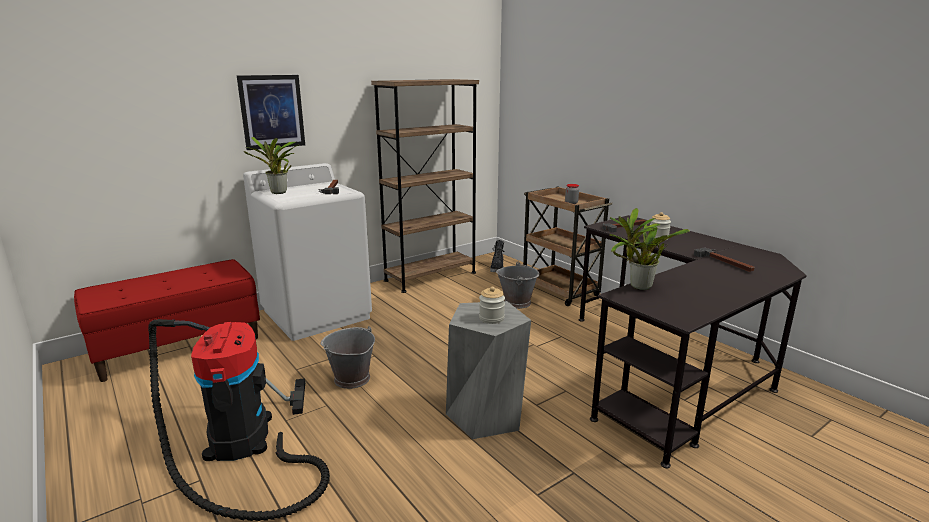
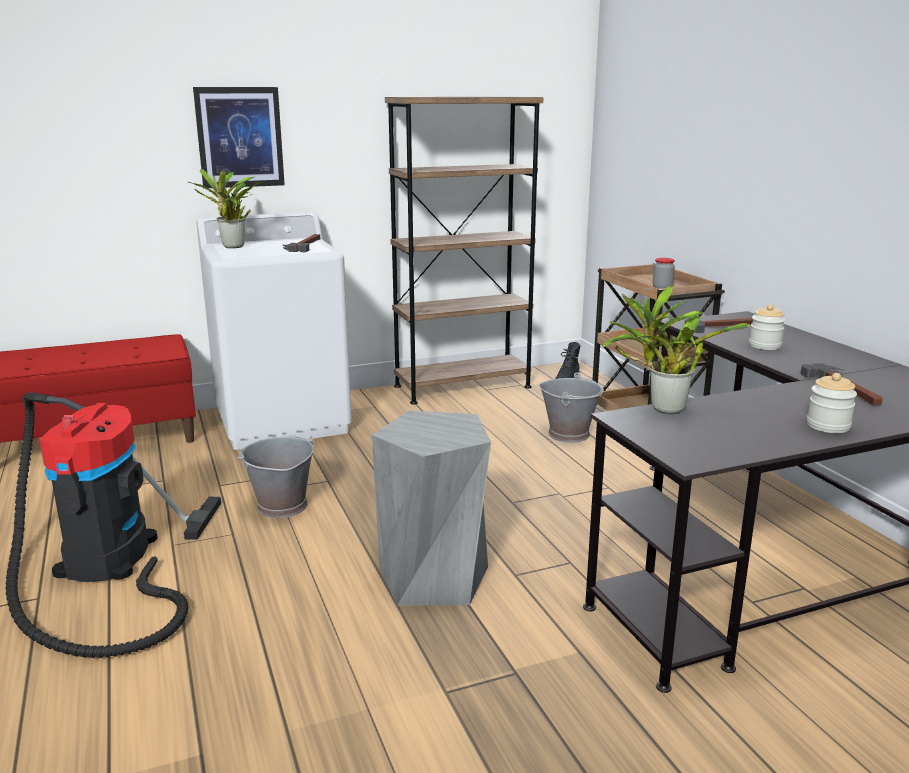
camera: 15 degrees right, 0 degrees up
(491, 318) = (435, 434): jar -> jar (828, 426)

